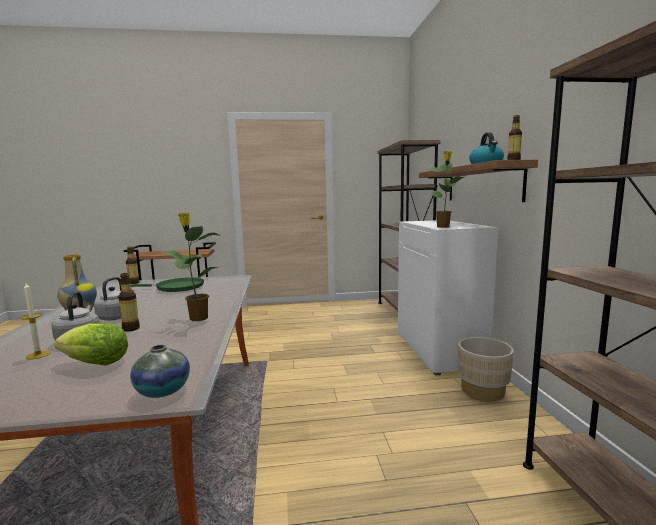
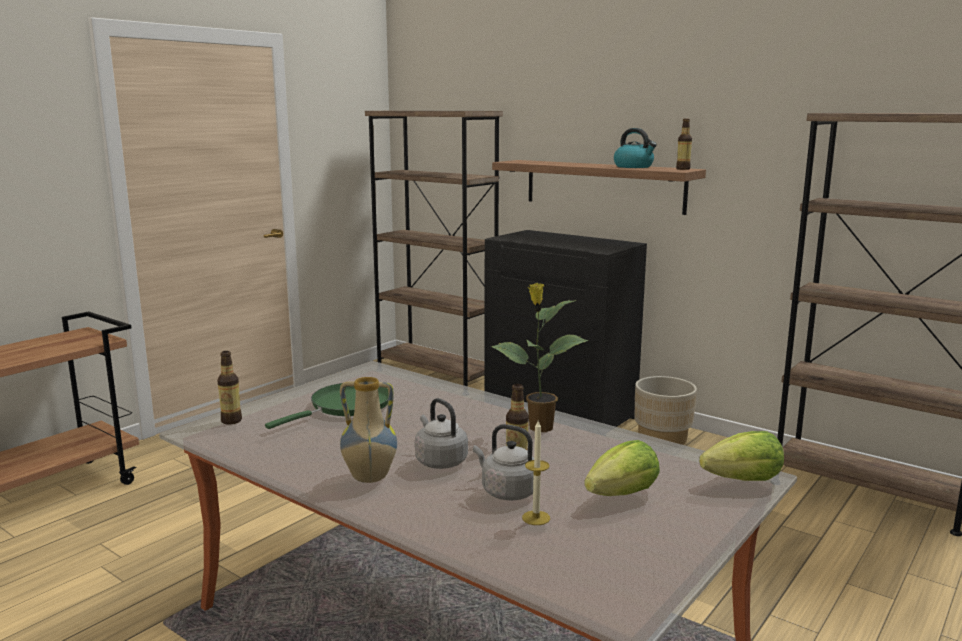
camera: 45 degrees left, 5 degrees up
(163, 391) = (743, 480): vase -> lettuce
(439, 350) = (561, 411): white cabinet -> black cabinet
(443, 227) = (595, 248): potted plant -> none

